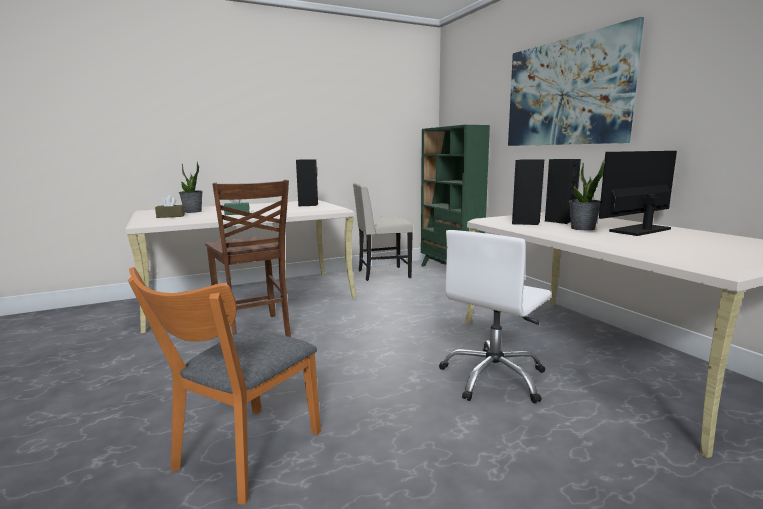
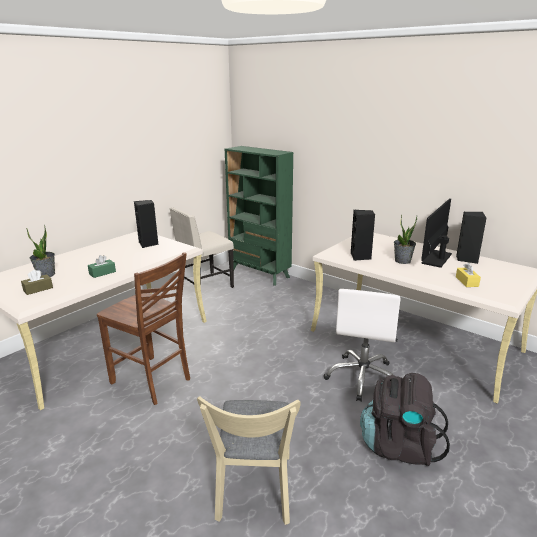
camera: 25 degrees left, 10 degrees up
(241, 456) = (254, 493): orange chair -> beige chair
(482, 465) = (399, 446): none -> black backpack
(559, 221) = (379, 250): black speaker -> black speaker (466, 259)
(565, 92) = (364, 139): picture -> none
(667, 247) = (467, 282): none -> yellow tissue box

